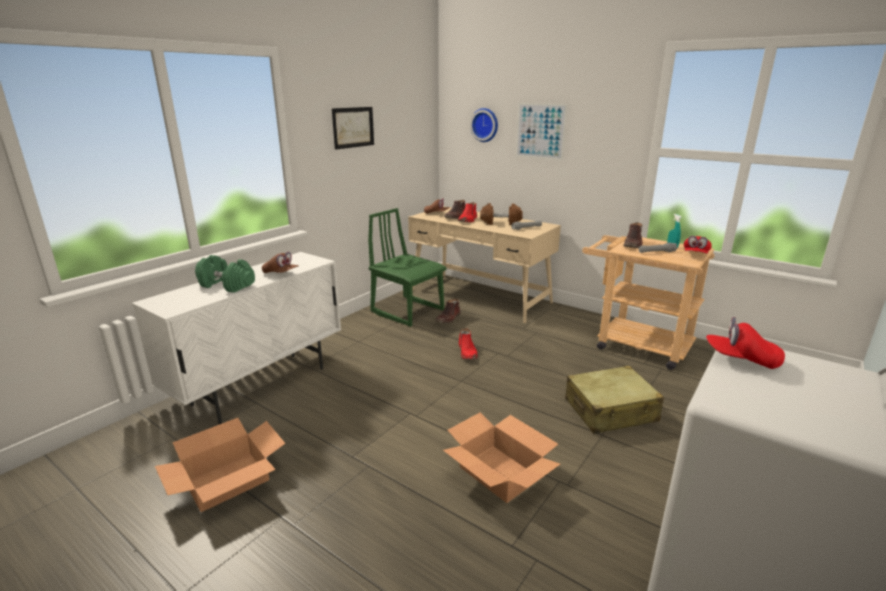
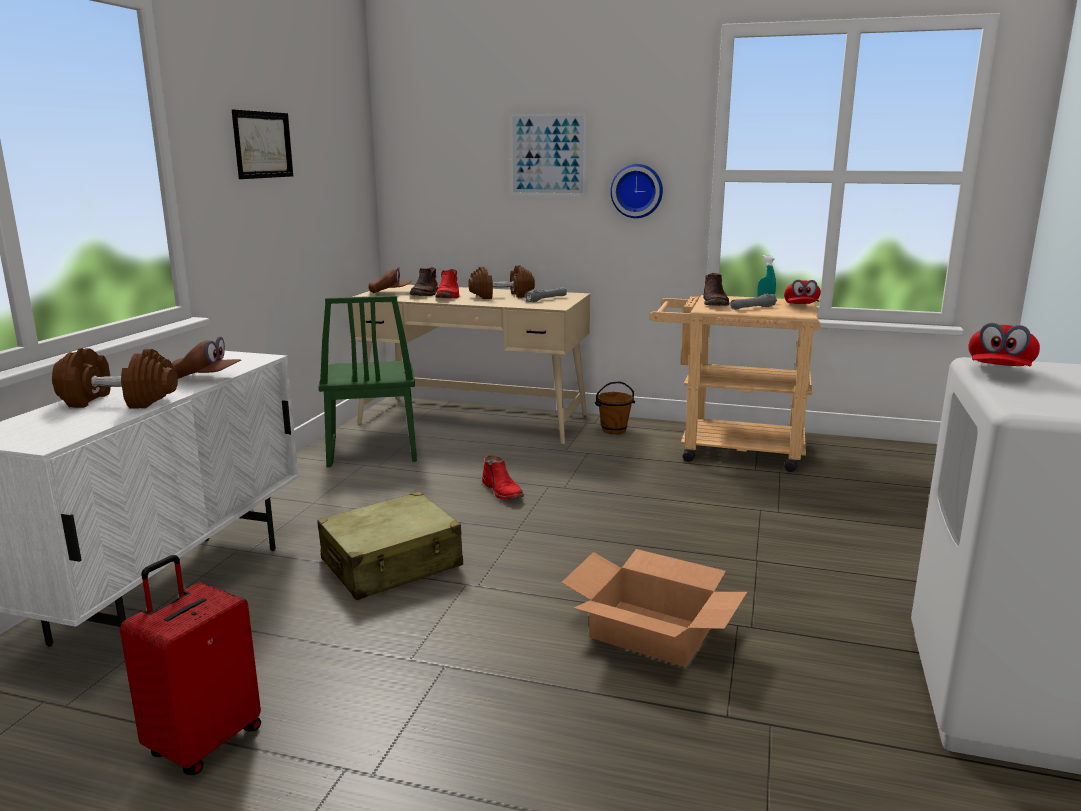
camera: 20 degrees left, 5 degrees down
(227, 285) = (119, 401): green dumbbell -> brown dumbbell
(227, 481) = (203, 742): cardboard box -> red suitcase
(408, 311) = (371, 451): green chair -> green chair turned 120 degrees counterclockwise
(448, 318) = (444, 452): brown boot -> none
(485, 125) = (456, 149): wall clock -> wall clock (637, 191)
(563, 317) = (614, 430): none -> brown bucket
(610, 411) = (749, 530): beige suitcase -> beige suitcase (392, 564)
(741, 359) = (999, 372): red cap -> red cap turned 60 degrees counterclockwise

